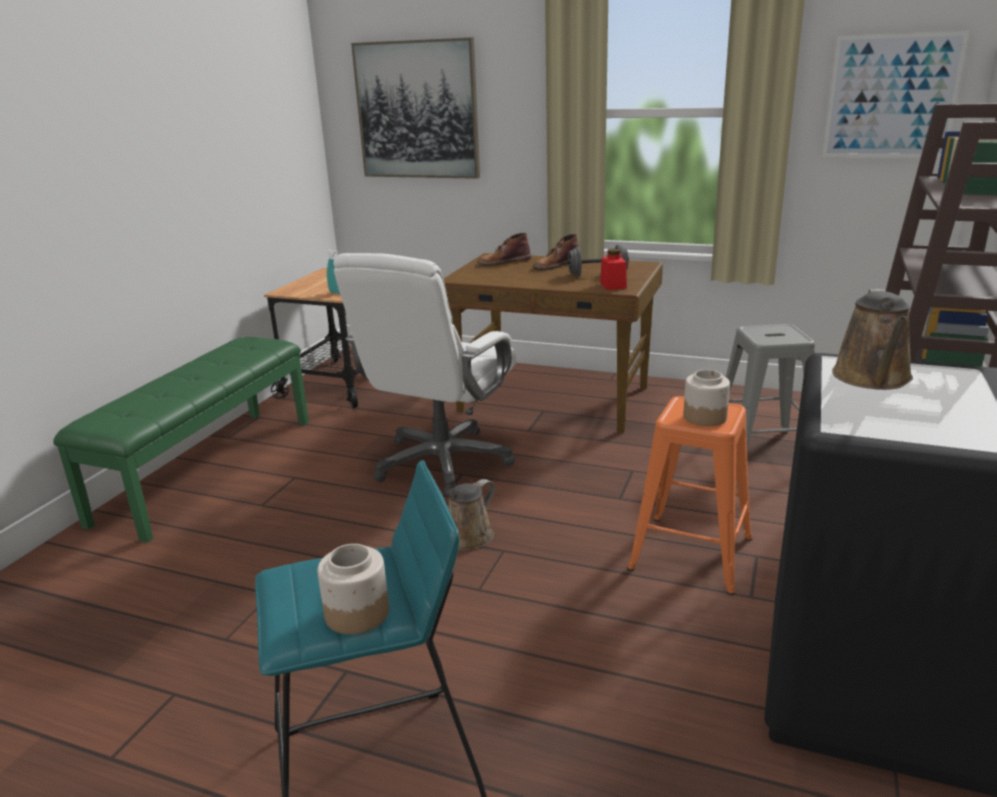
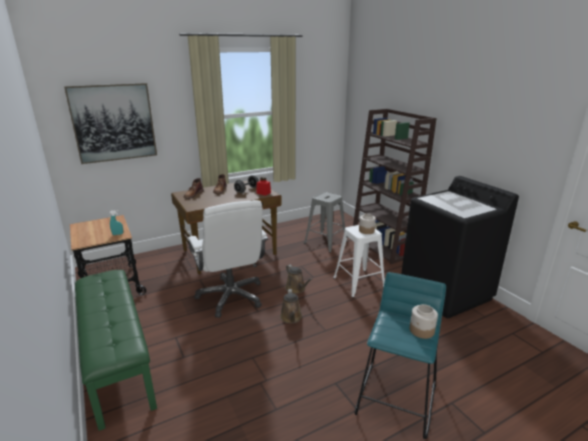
camera: 50 degrees left, 0 degrees up
(692, 554) = (359, 283): orange stool -> white stool
(873, 378) = (440, 200): brown watering can -> brown watering can (296, 289)
(891, 97) = (321, 104): picture -> none

